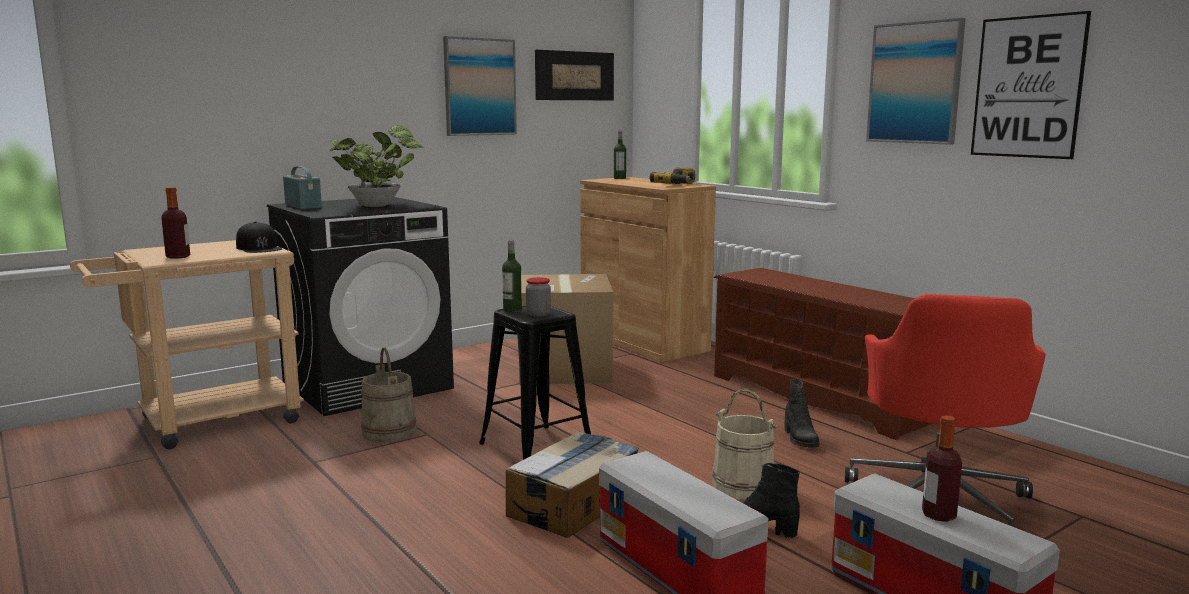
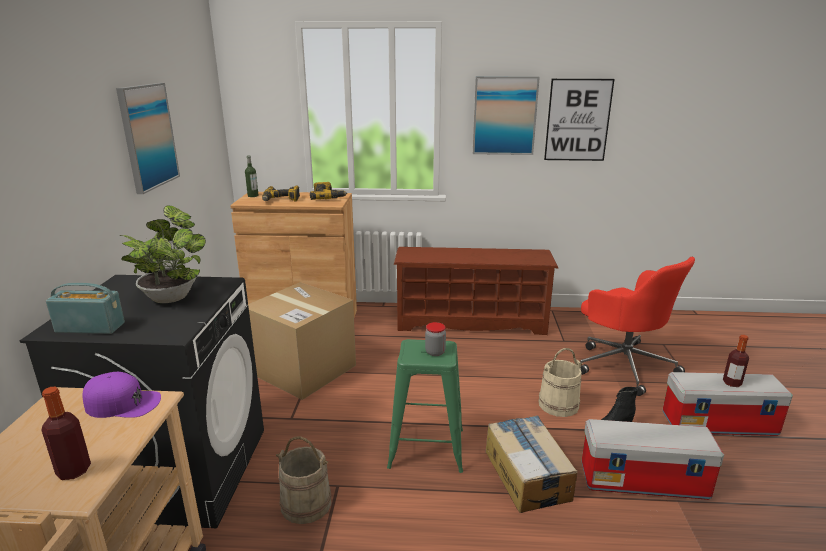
camera: 50 degrees left, 10 degrees up
(259, 248) = (123, 403): black cap -> purple cap
(512, 310) = (412, 357): bottle -> none
(536, 448) = (426, 448): black stool -> green stool
(575, 76) = (196, 109): picture -> none
(630, 182) = (281, 200): none -> power drill
(799, 439) = (517, 357): black boot -> none

